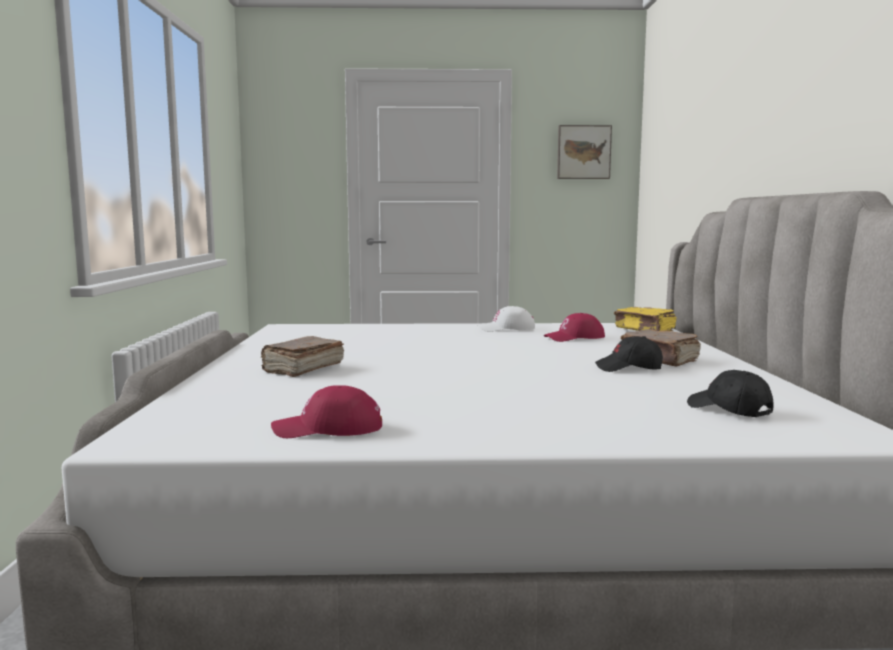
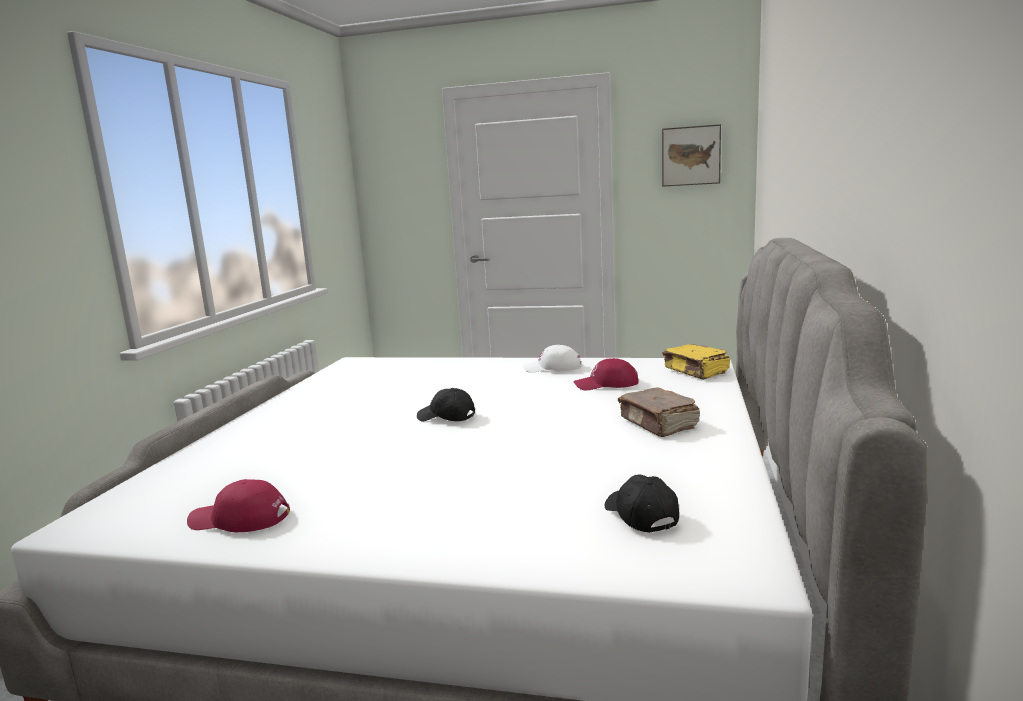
camera: 15 degrees right, 5 degrees up
(302, 369) = (304, 428): brown book -> none
(629, 369) = (608, 439): black cap -> black cap (446, 417)

